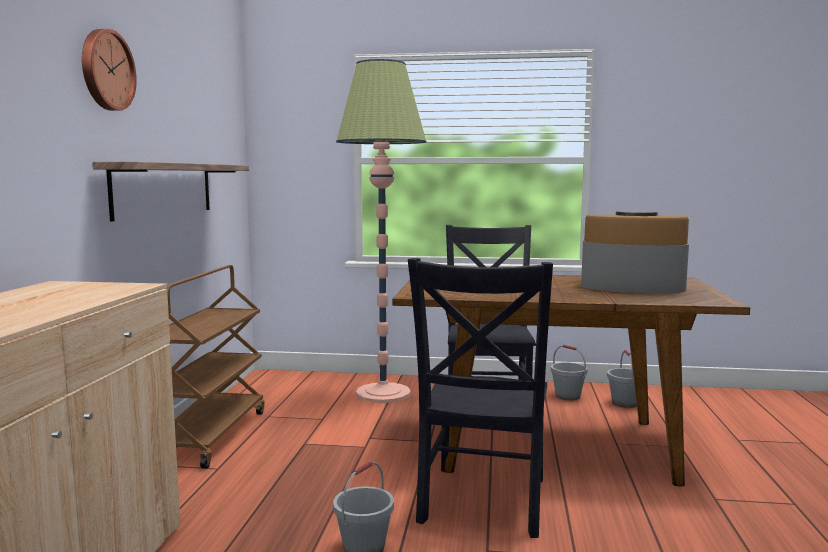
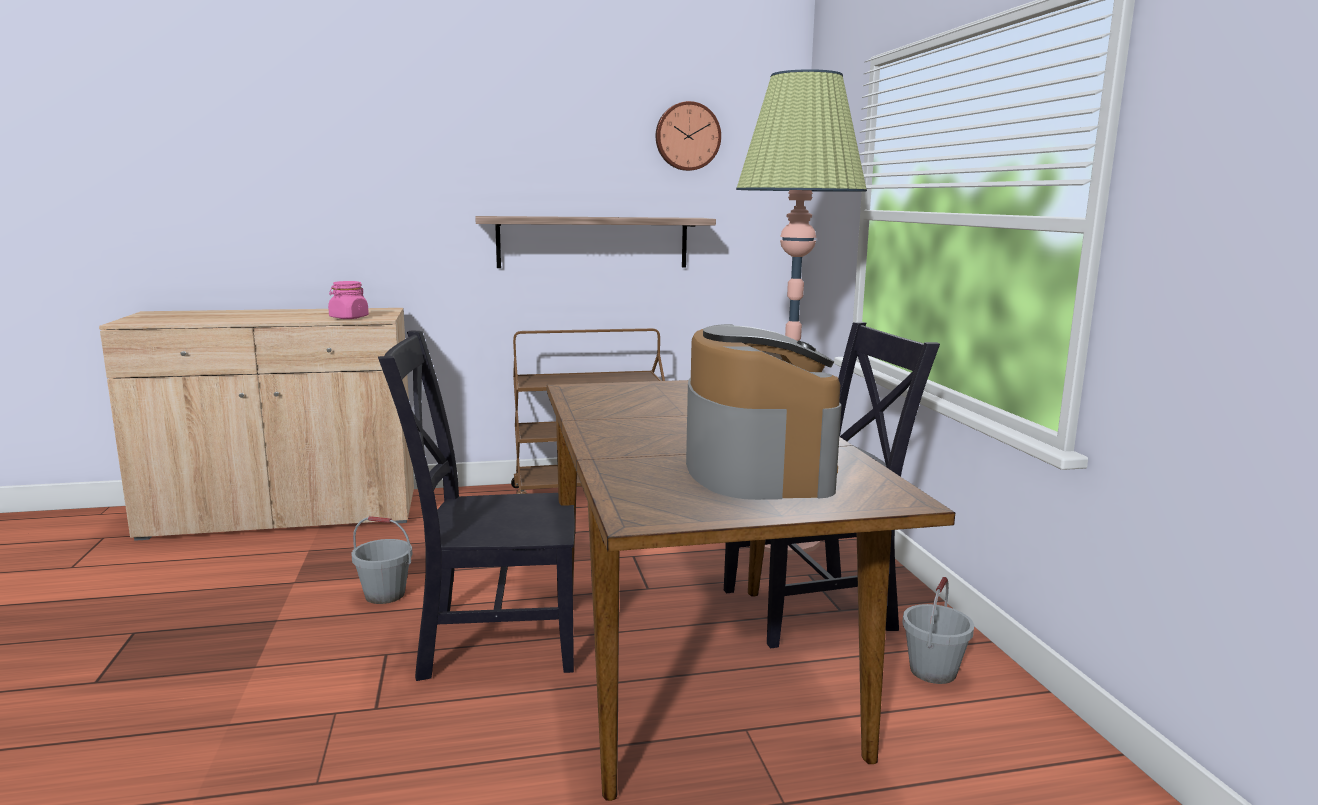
camera: 70 degrees right, 5 degrees up
(106, 70) = (502, 134): wall clock -> wall clock (687, 136)
(107, 292) = (349, 318): none -> pink jar
(624, 403) = (964, 734): grey bucket -> none

